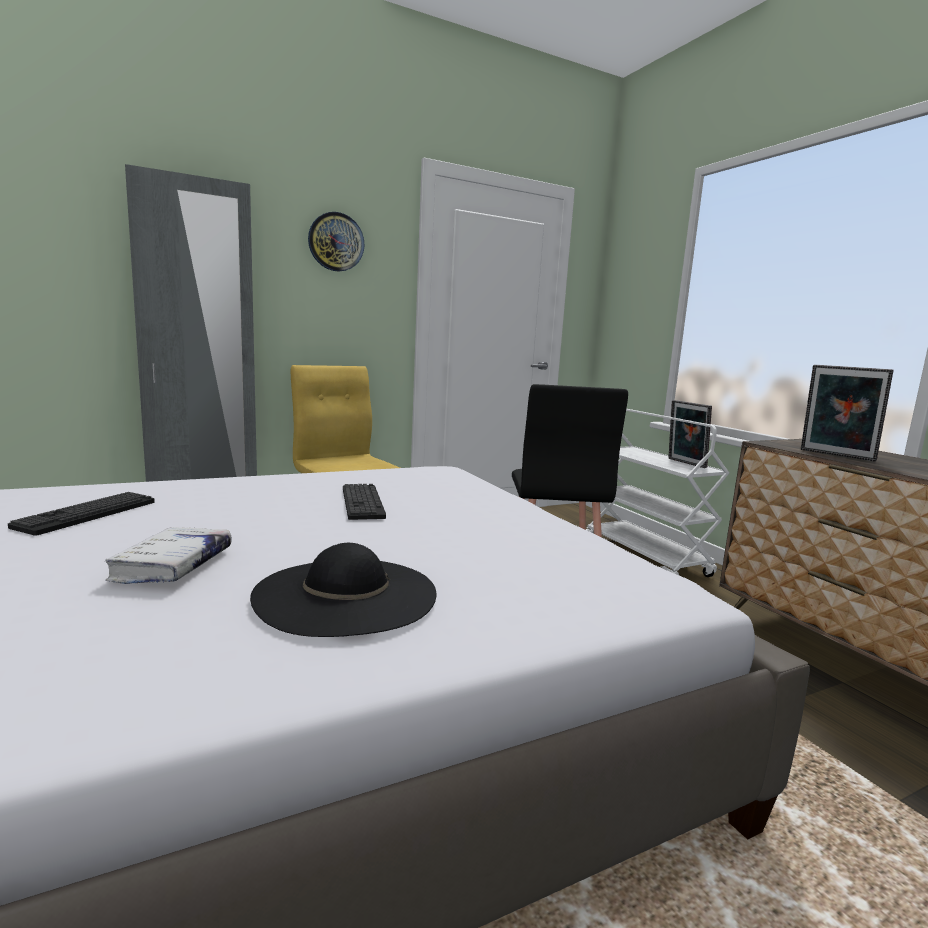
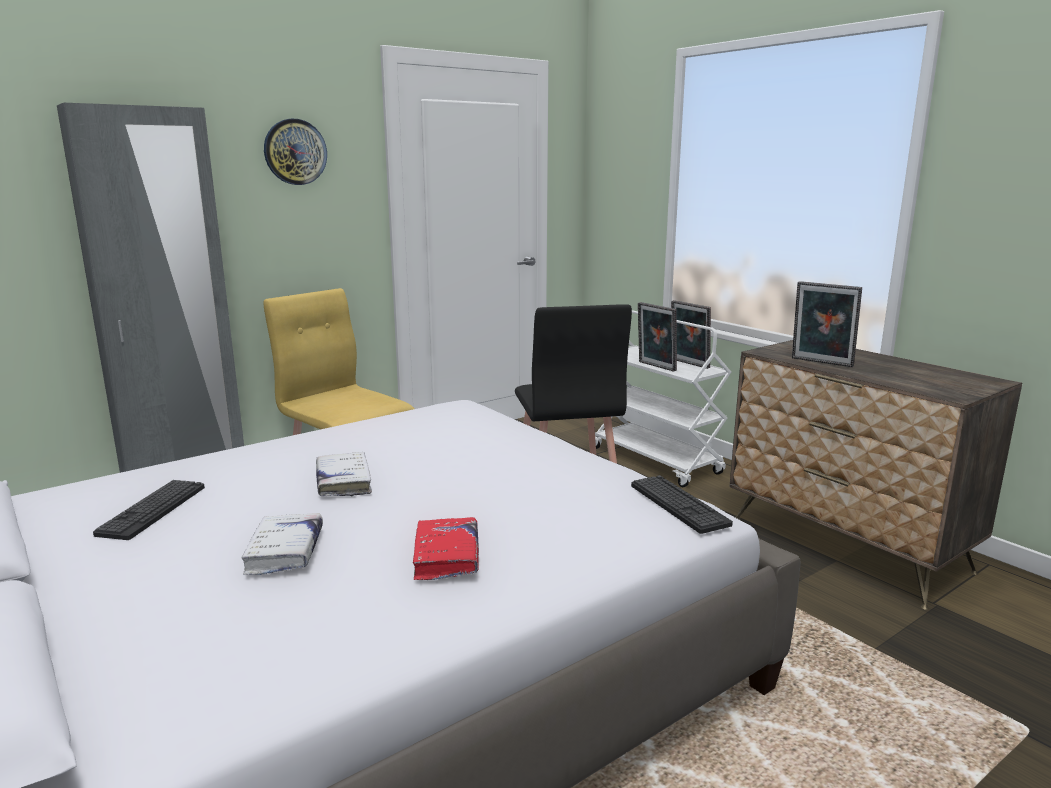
camera: 10 degrees left, 5 degrees up
(288, 513) = (343, 482): none -> white book
(346, 594) = (447, 557): black hat -> red book
(362, 502) = (403, 460): keyboard -> keyboard (678, 504)
(650, 462) = (655, 366): none -> picture frame

